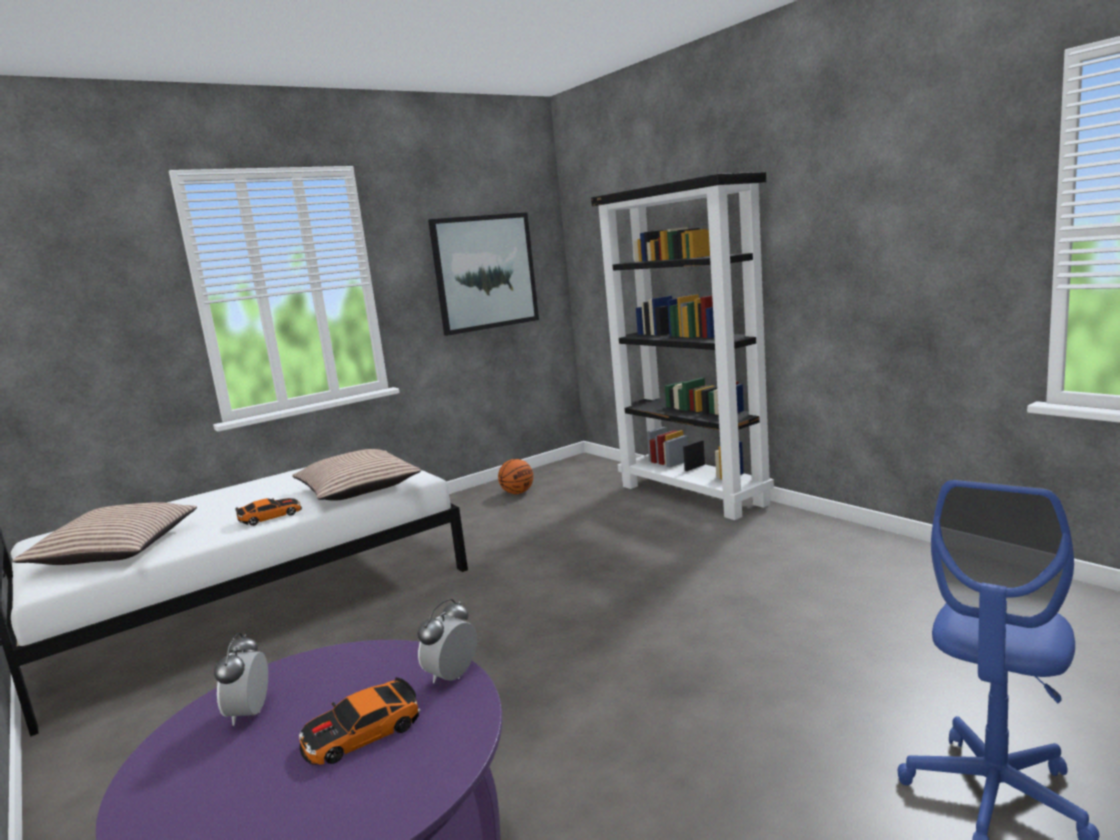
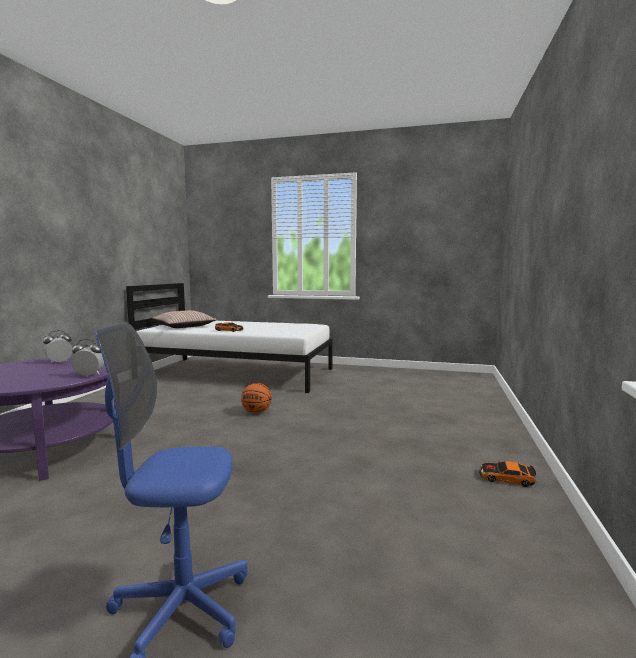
camera: 50 degrees right, 5 degrees down
(357, 488) = (273, 331): pillow -> none
(362, 733) = (43, 374): toy car -> toy car (506, 478)
(485, 272) = (431, 237): picture -> none
(517, 493) = (407, 376): basketball -> basketball (256, 412)
(694, 495) = (490, 413): black bookcase -> none

